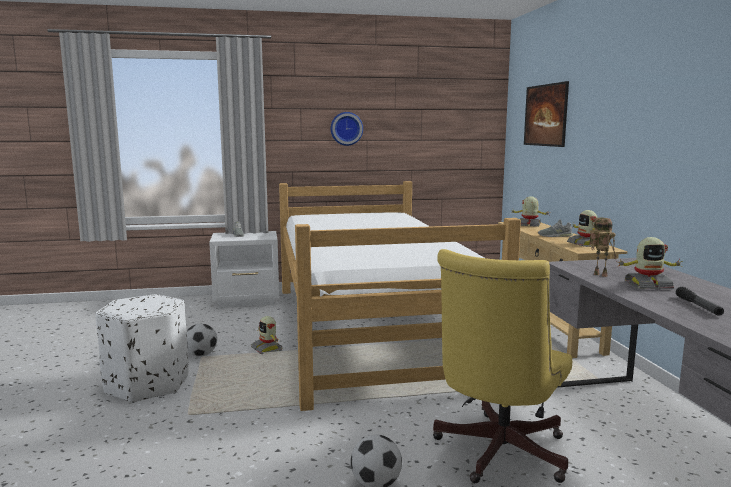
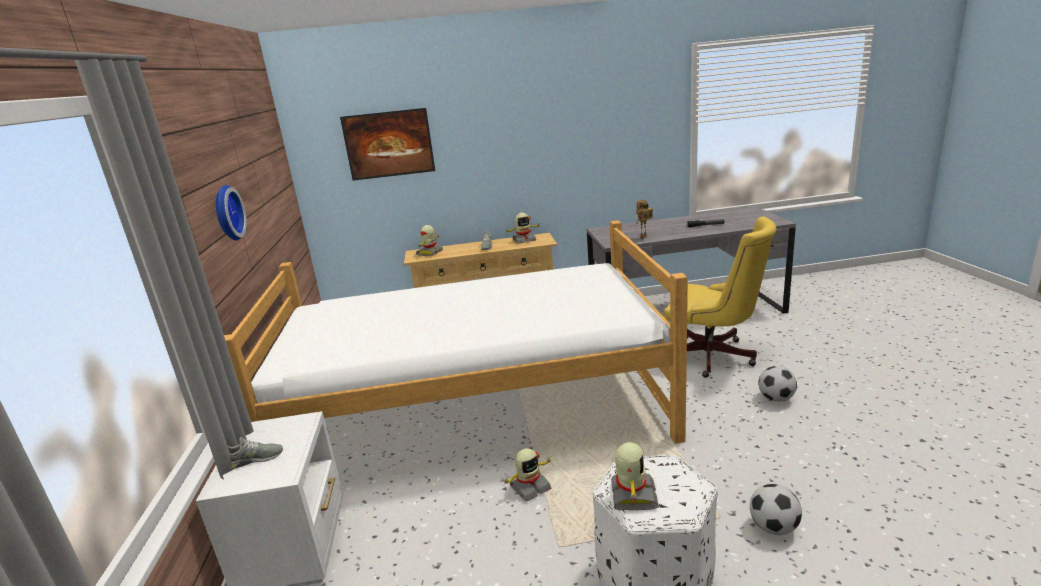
camera: 85 degrees left, 10 degrees up
(201, 355) = (550, 549): football -> football (773, 527)
(647, 285) = (665, 230): toy robot -> toy robot (632, 495)

